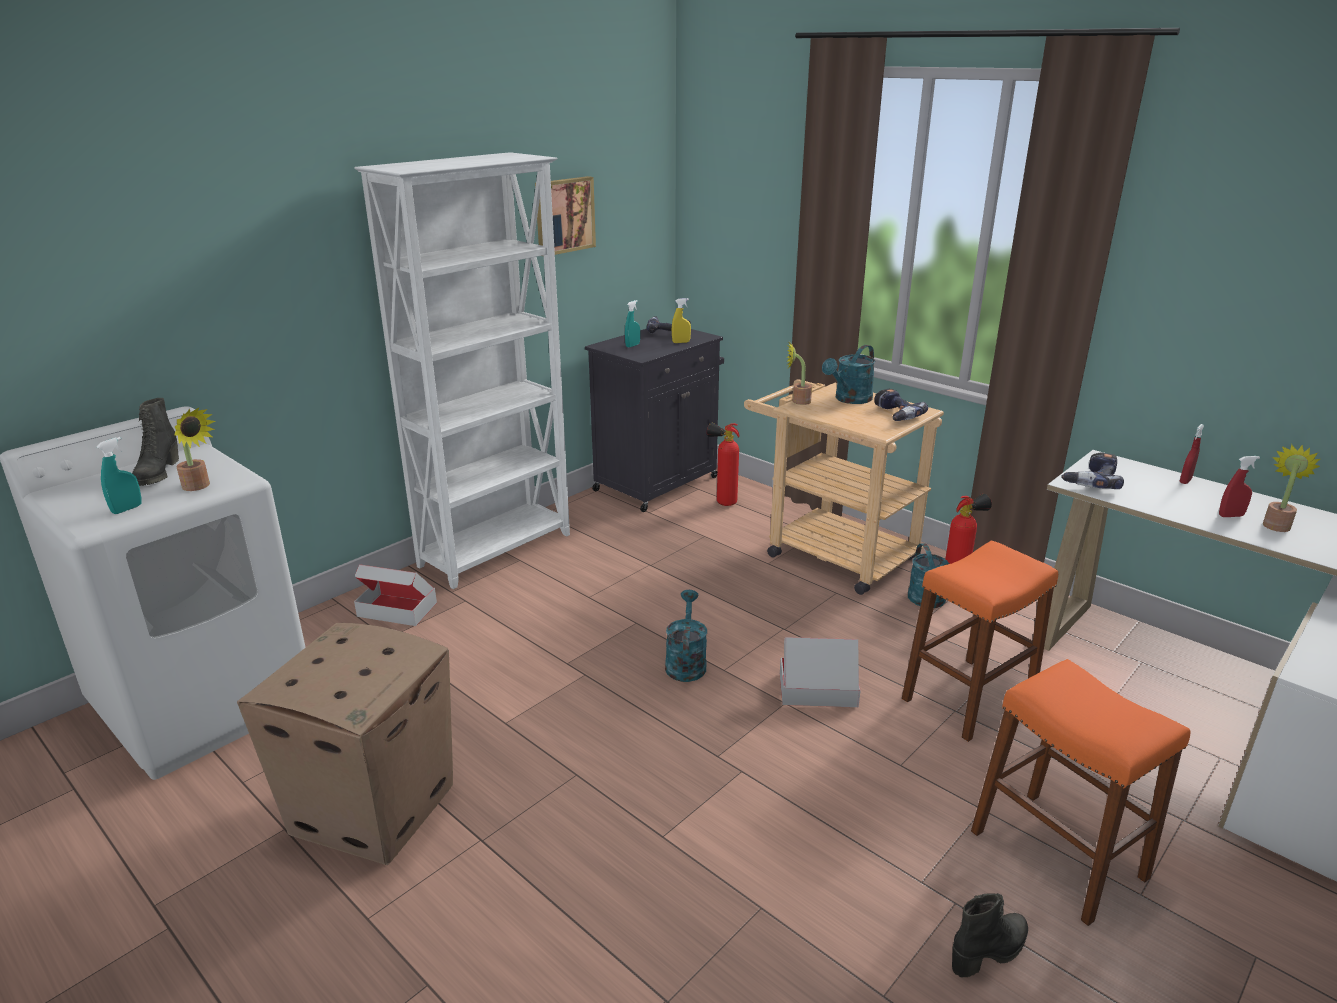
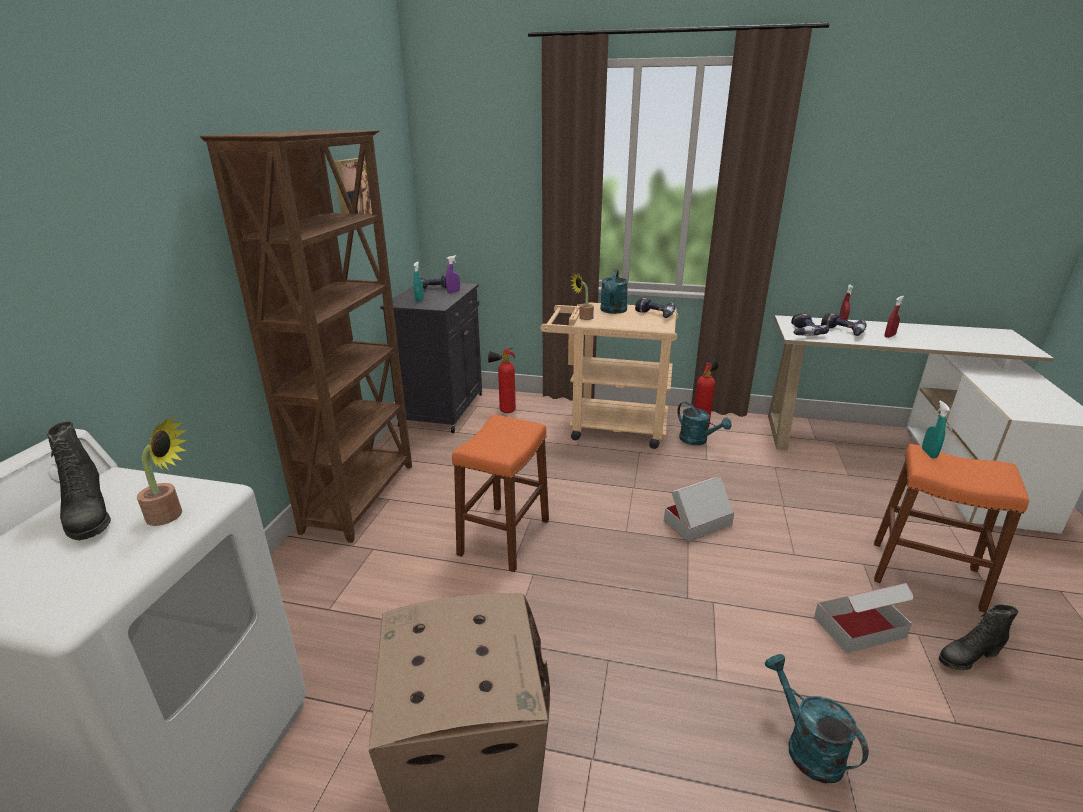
camera: 30 degrees left, 0 degrees up
(127, 509) = (97, 573): turquoise spray bottle -> turquoise spray bottle (928, 453)
(397, 609) = (314, 579): cardboard box -> cardboard box (859, 627)
(498, 550) = (362, 497): white bookcase -> brown bookcase
(681, 342) = (453, 292): yellow spray bottle -> purple spray bottle
(685, 662) = (595, 535): turquoise watering can -> turquoise watering can (806, 746)
(968, 698) = (781, 494): orange stool -> orange stool (504, 537)
(989, 952) = (967, 657): black boot -> black boot turned 135 degrees counterclockwise
(1157, 493) = (841, 332): none -> power drill
(1276, 524) = (913, 335): potted plant -> none

